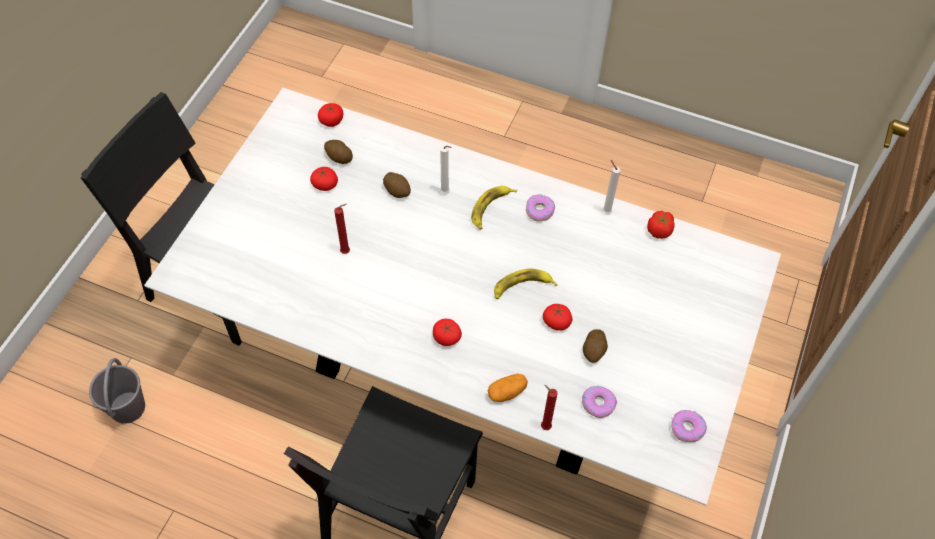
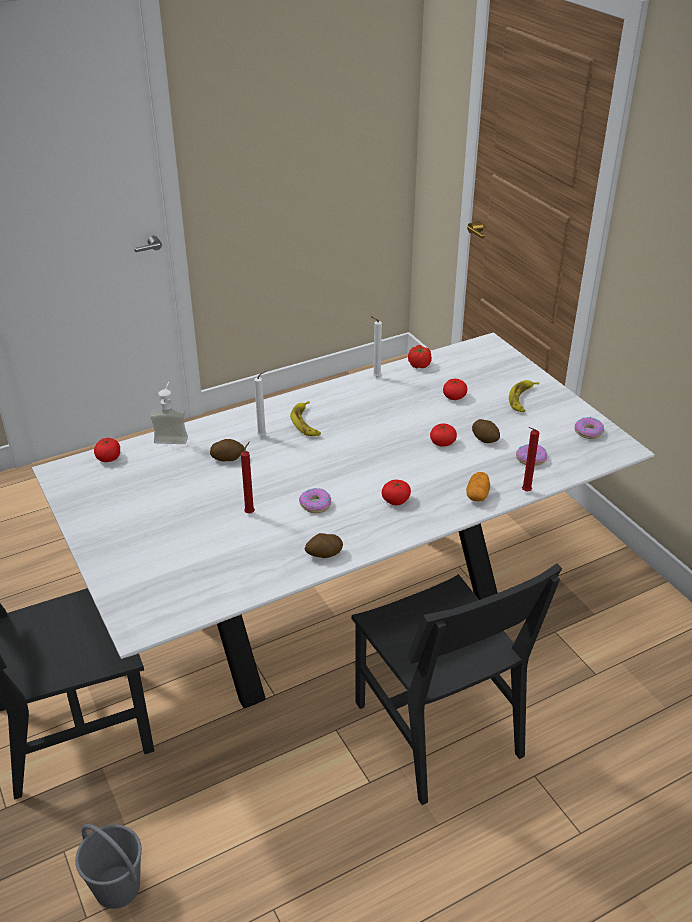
camera: 50 degrees left, 20 degrees down
(325, 184) = (167, 492): tomato -> tomato (454, 397)
(338, 157) = (151, 471): potato -> potato (324, 554)
(391, 138) = (172, 436): none -> soap dispenser
(522, 287) = (393, 443): banana -> banana (522, 399)
(539, 210) = (337, 403): donut -> donut (315, 504)

